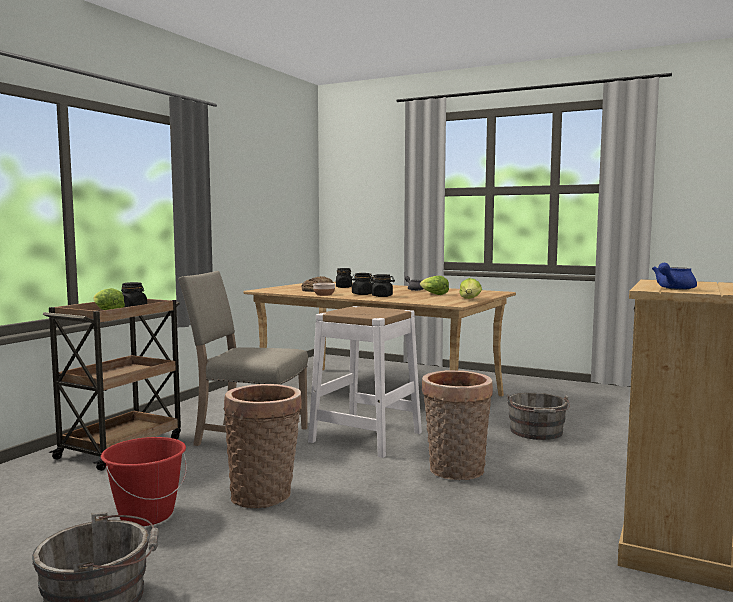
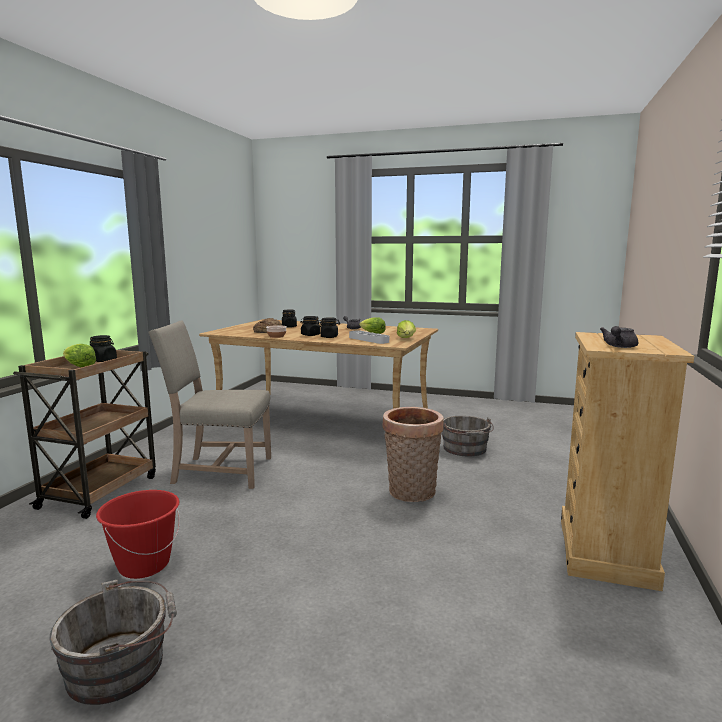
camera: 10 degrees left, 5 degrees up
(265, 495) = (251, 532): basket -> none
(365, 437) = (325, 464): white stool -> none
(425, 299) = (368, 340): none -> grey tray
(673, 289) = (618, 346): blue teapot -> grey teapot

